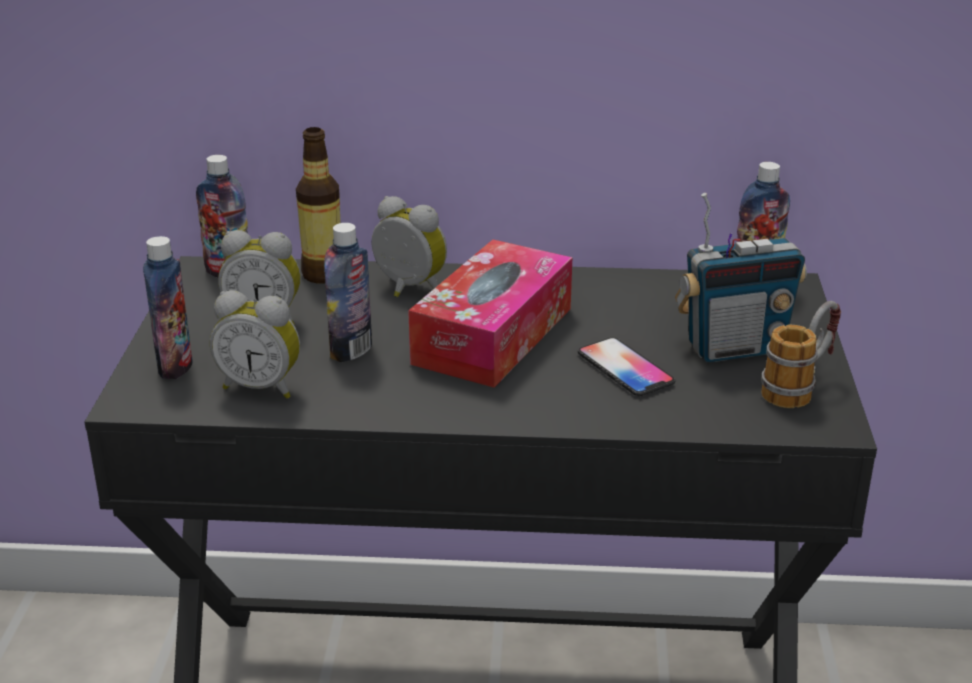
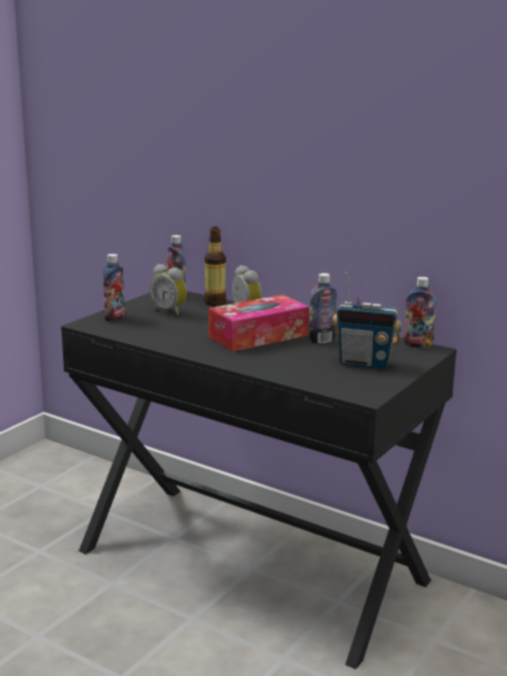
camera: 30 degrees right, 10 degrees down
(261, 387) = (139, 330): alarm clock -> none
(351, 350) = (190, 328): bottle -> bottle (321, 340)
(625, 369) = (300, 358): phone -> none
(800, 387) = (374, 382): mug -> none

